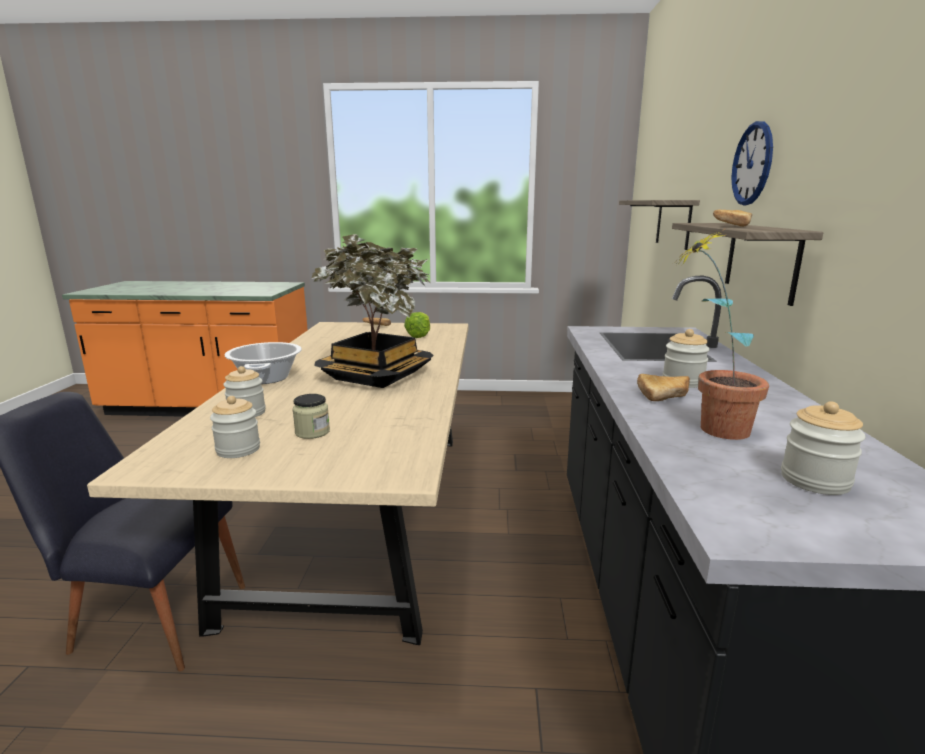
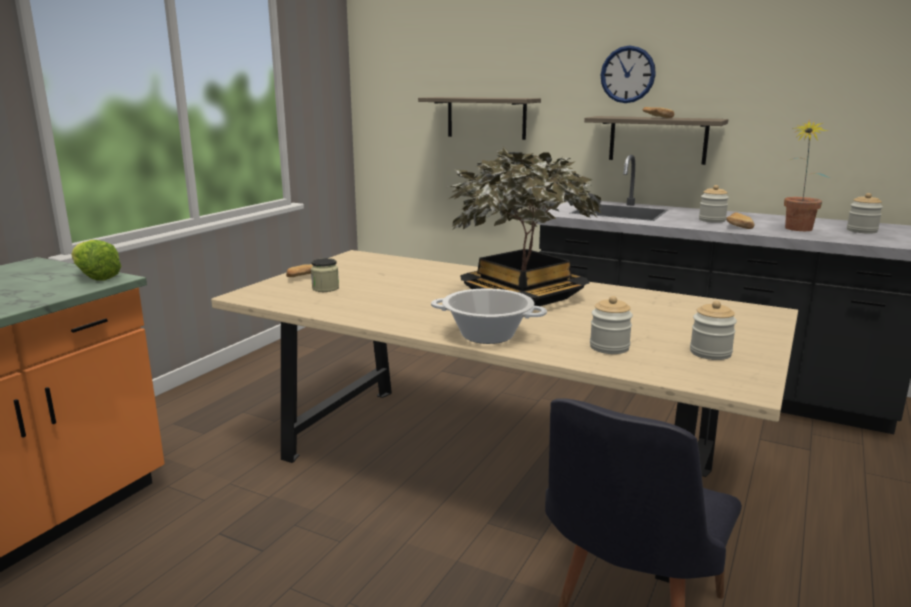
camera: 65 degrees left, 0 degrees up
(312, 432) = (676, 328): jar -> jar (325, 288)
(421, 334) = (376, 268): lettuce -> lettuce (94, 276)

